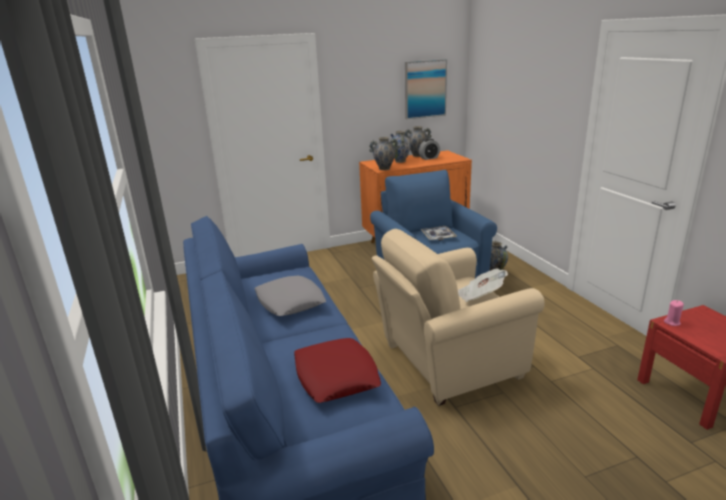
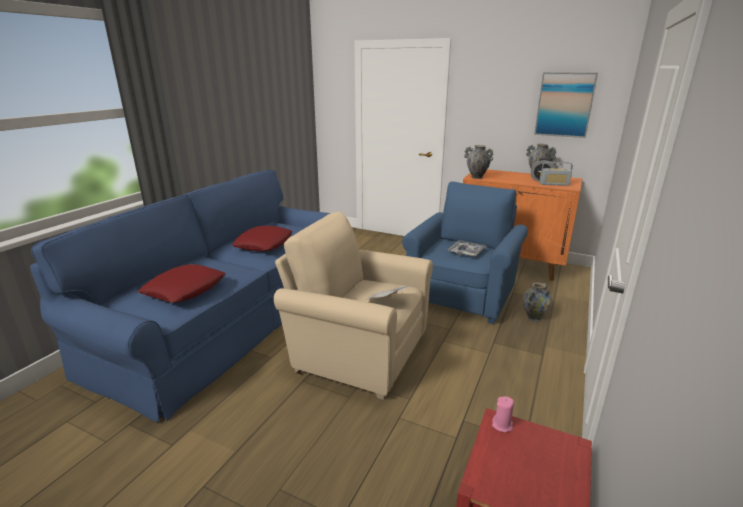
camera: 45 degrees right, 0 degrees up
(290, 301) = (264, 244): grey pillow -> red pillow
(400, 161) = (508, 175): vase -> none
(445, 159) = (554, 184): none -> radio

